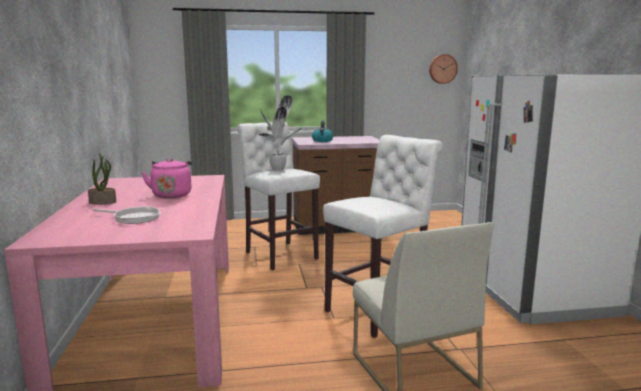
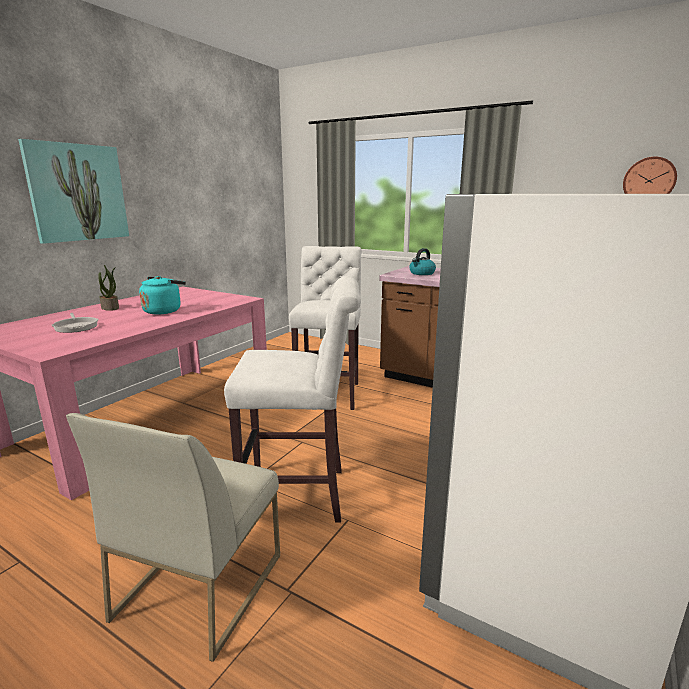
camera: 40 degrees right, 5 degrees up
(54, 73) = (78, 193): none -> picture
(172, 195) = (164, 311): pink kettle -> turquoise kettle
(279, 169) = (324, 300): potted plant -> none

